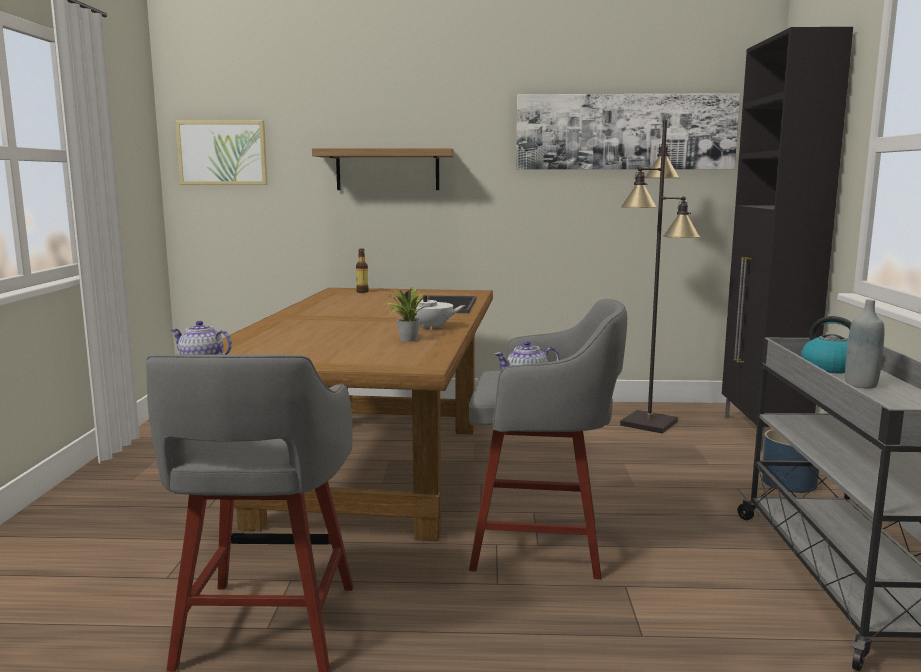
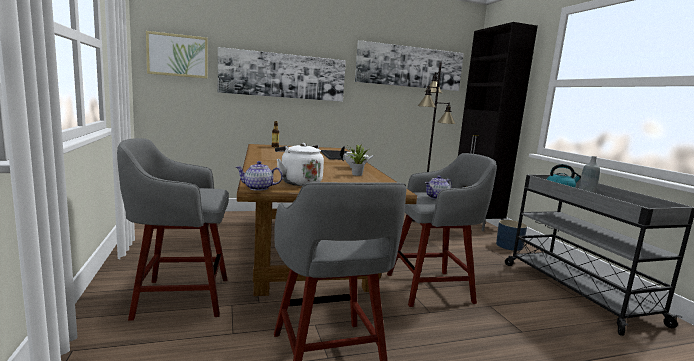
camera: 20 degrees left, 0 degrees up
(137, 522) = (179, 297): none -> grey stool
(281, 353) = (299, 182): none -> white kettle
(387, 170) = (283, 76): shelf -> picture

